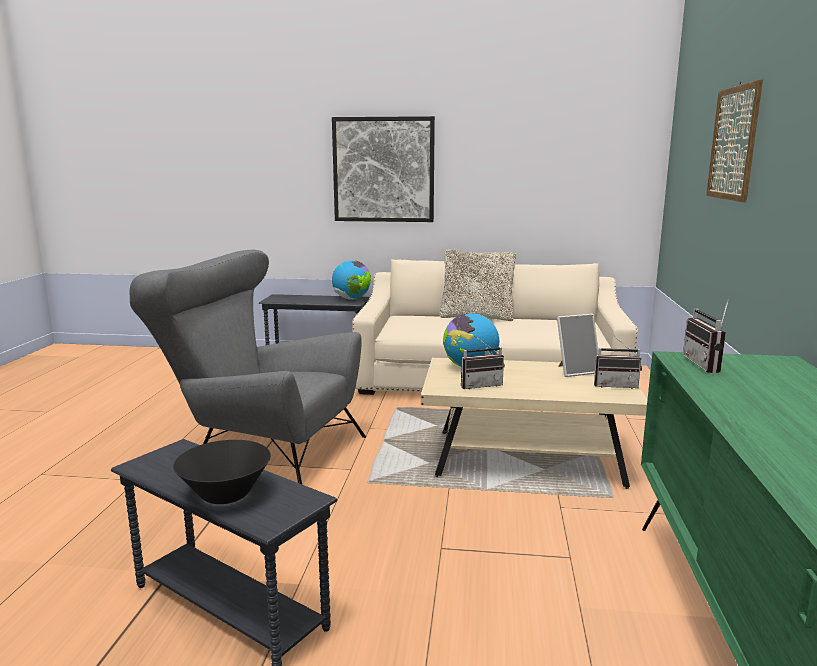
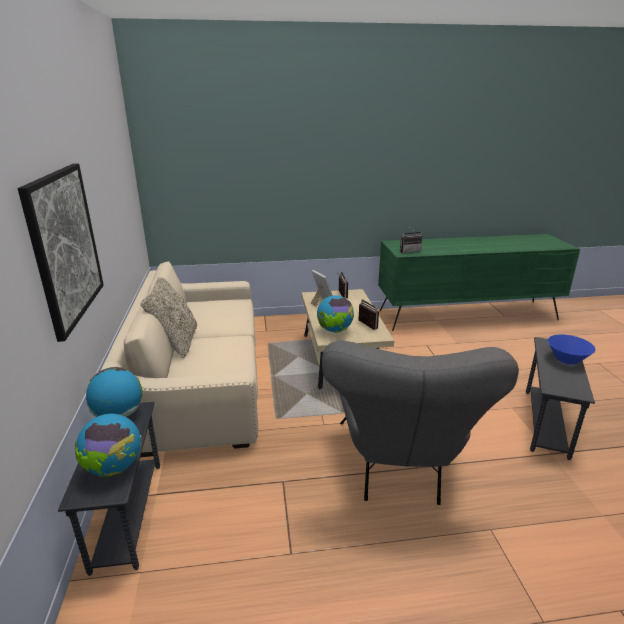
camera: 105 degrees left, 10 degrees up
(225, 494) = (566, 360): black bowl -> blue bowl
(293, 299) = (114, 468): none -> globe
(734, 141) = (278, 159): picture -> none

